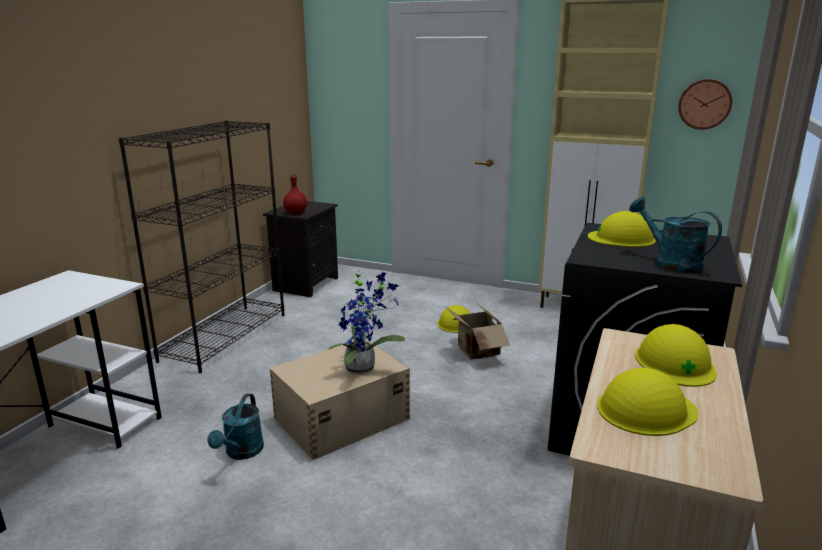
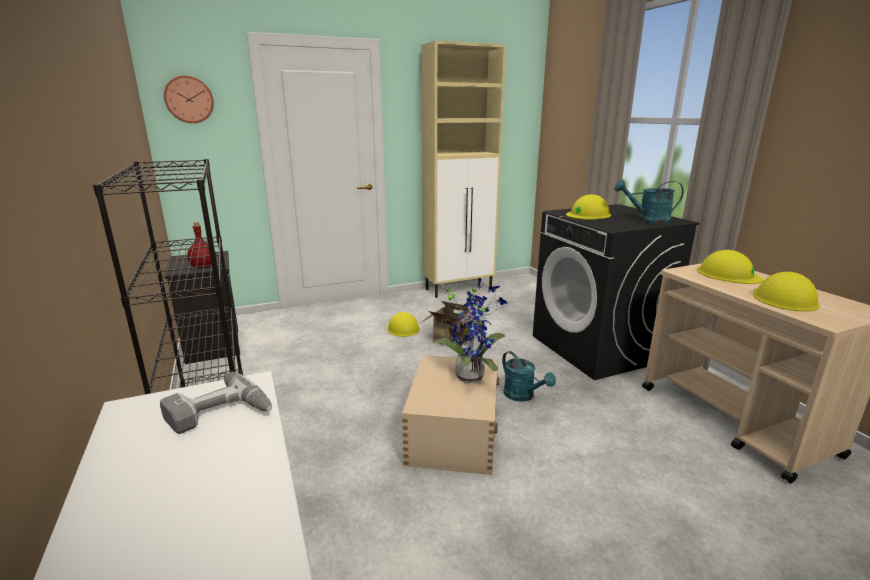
camera: 45 degrees left, 0 degrees up
(79, 294) = (220, 415): none -> power drill
(241, 452) = (430, 509): turquoise watering can -> turquoise watering can (523, 396)
(704, 104) = (513, 126): wall clock -> wall clock (189, 99)

